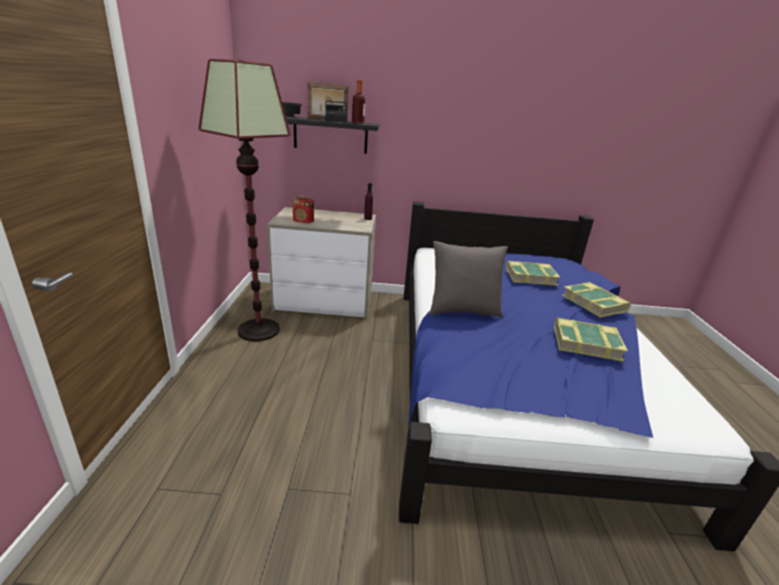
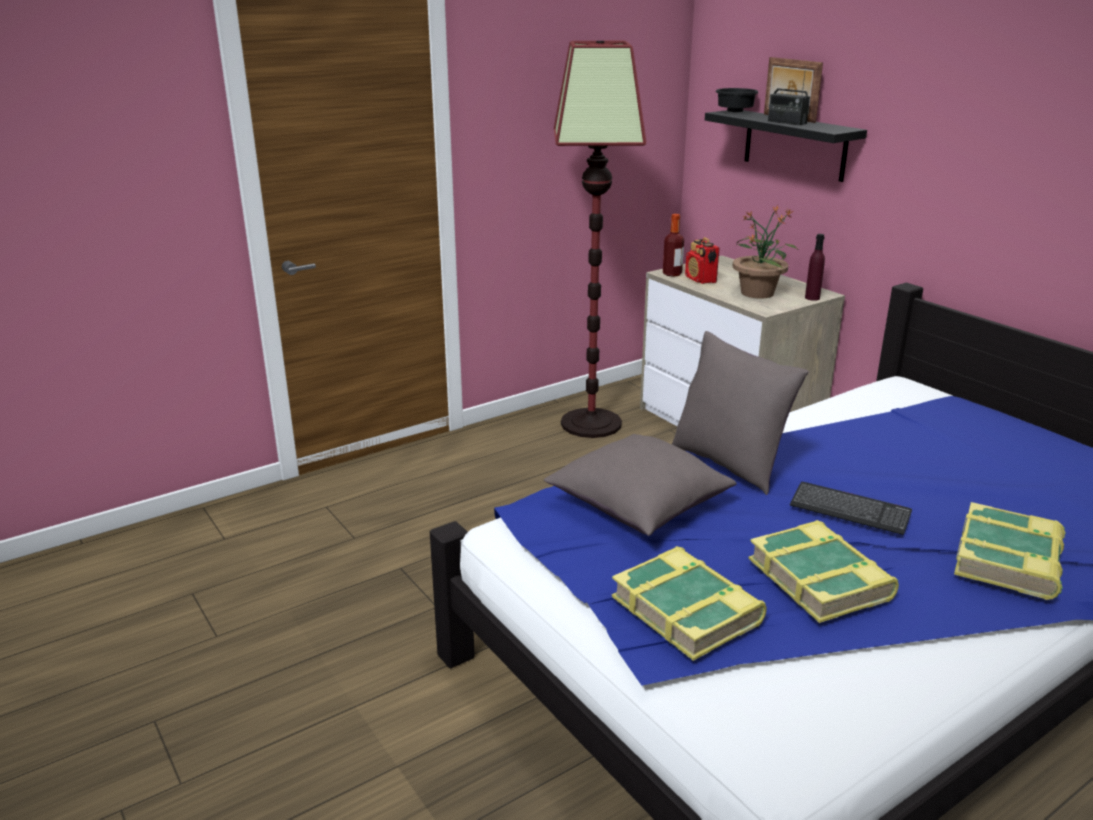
camera: 55 degrees right, 0 degrees up
(342, 222) = (757, 293): none -> potted plant
(358, 123) = (817, 127): bottle -> bottle (672, 274)
(479, 352) = (638, 507): none -> grey pillow
(530, 277) = (983, 478): book -> book (687, 610)
(533, 309) = (849, 510): none -> keyboard

